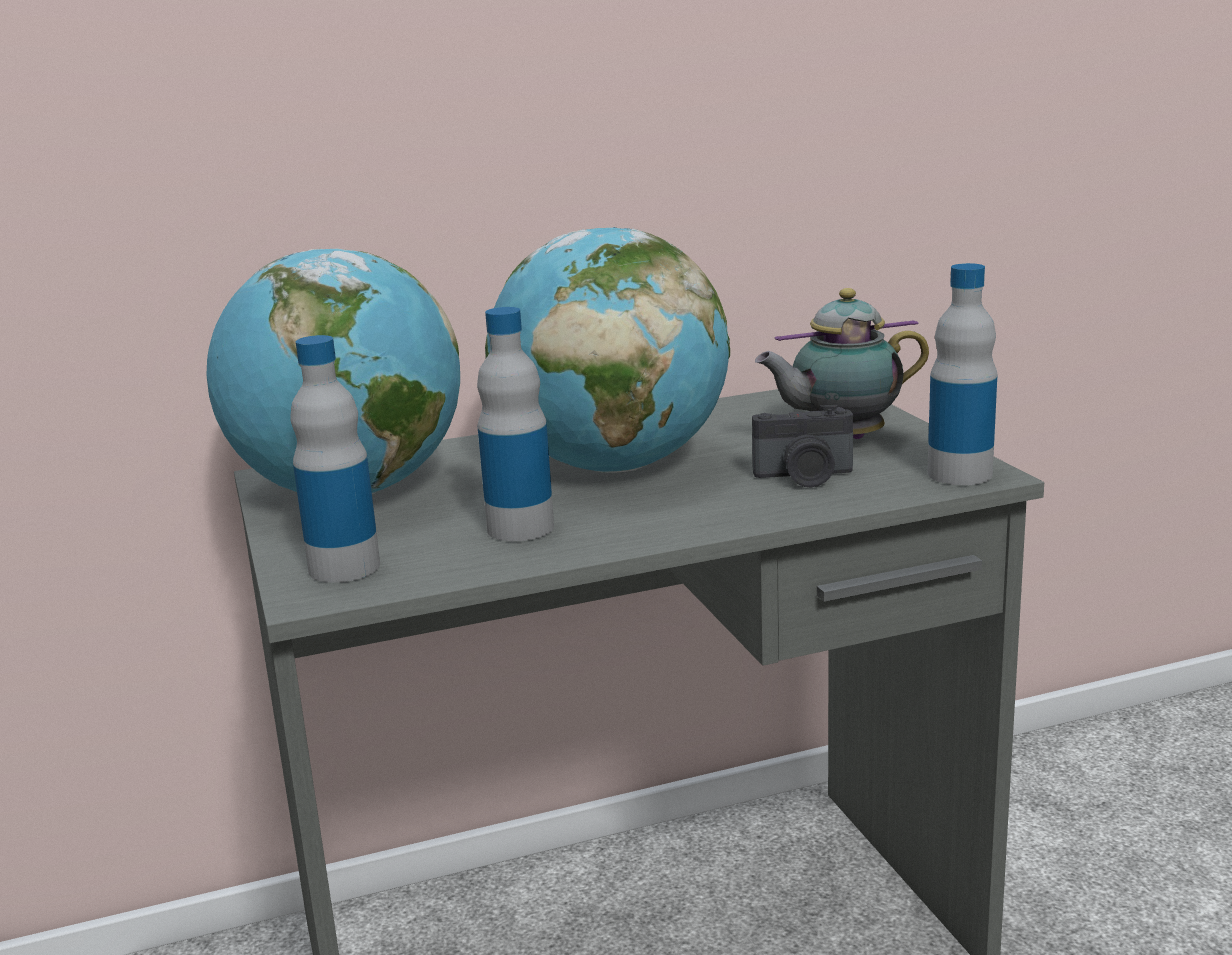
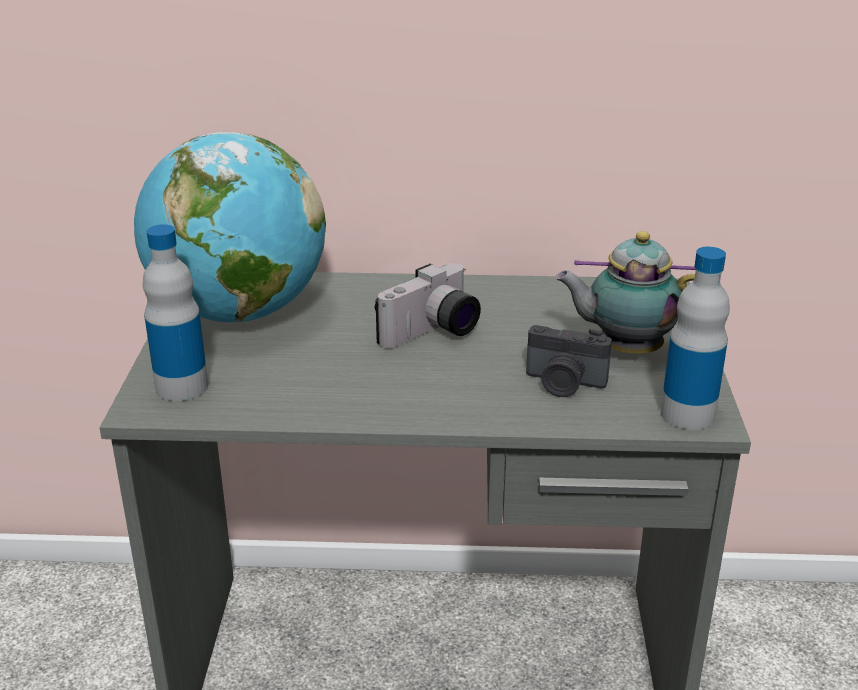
camera: 20 degrees right, 10 degrees up
(520, 528) = (321, 381): bottle -> none
(613, 466) = (433, 334): globe -> camera

